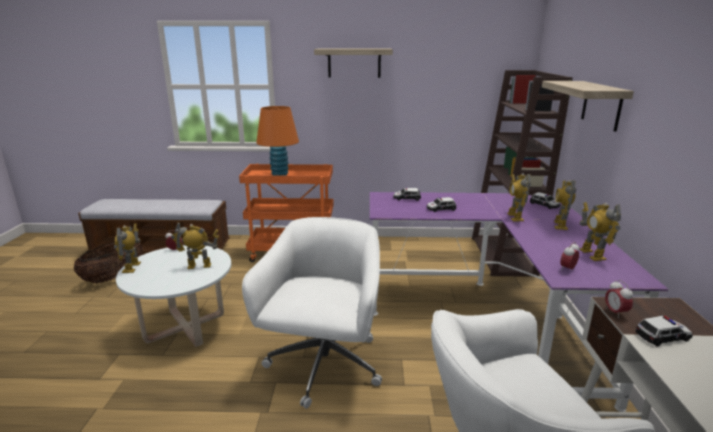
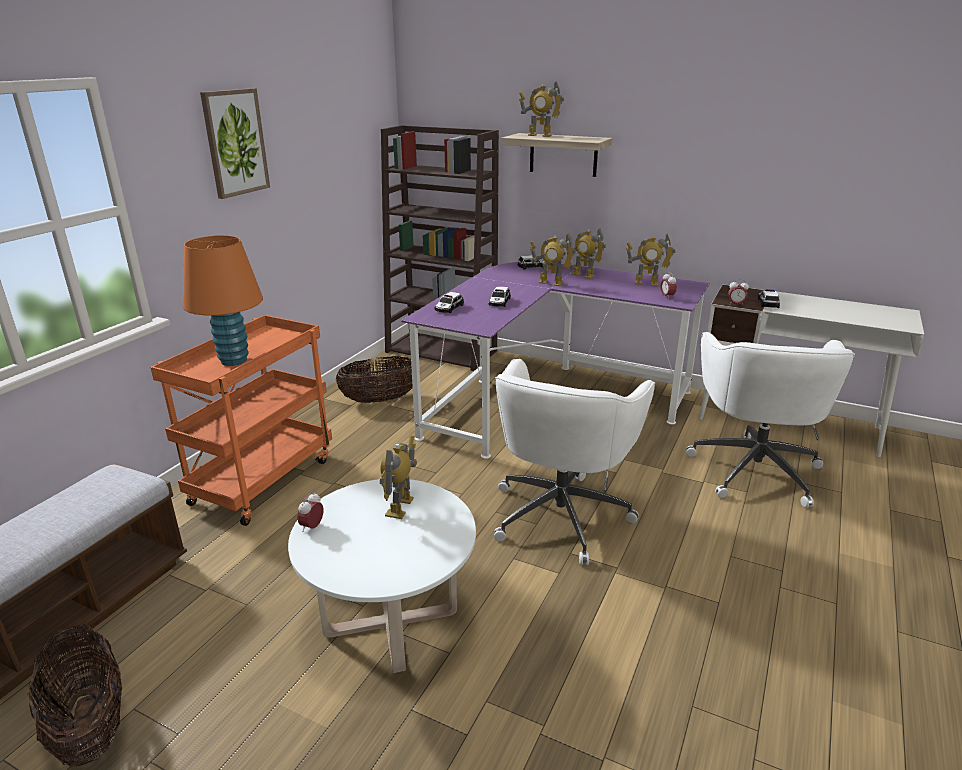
camera: 65 degrees left, 5 degrees up
(132, 267) = (342, 577): toy robot -> toy robot (539, 135)
(323, 366) = (561, 513): white office chair -> white office chair turned 105 degrees counterclockwise
(354, 63) = (235, 142): shelf -> picture
(407, 256) = (380, 400): none -> basket

